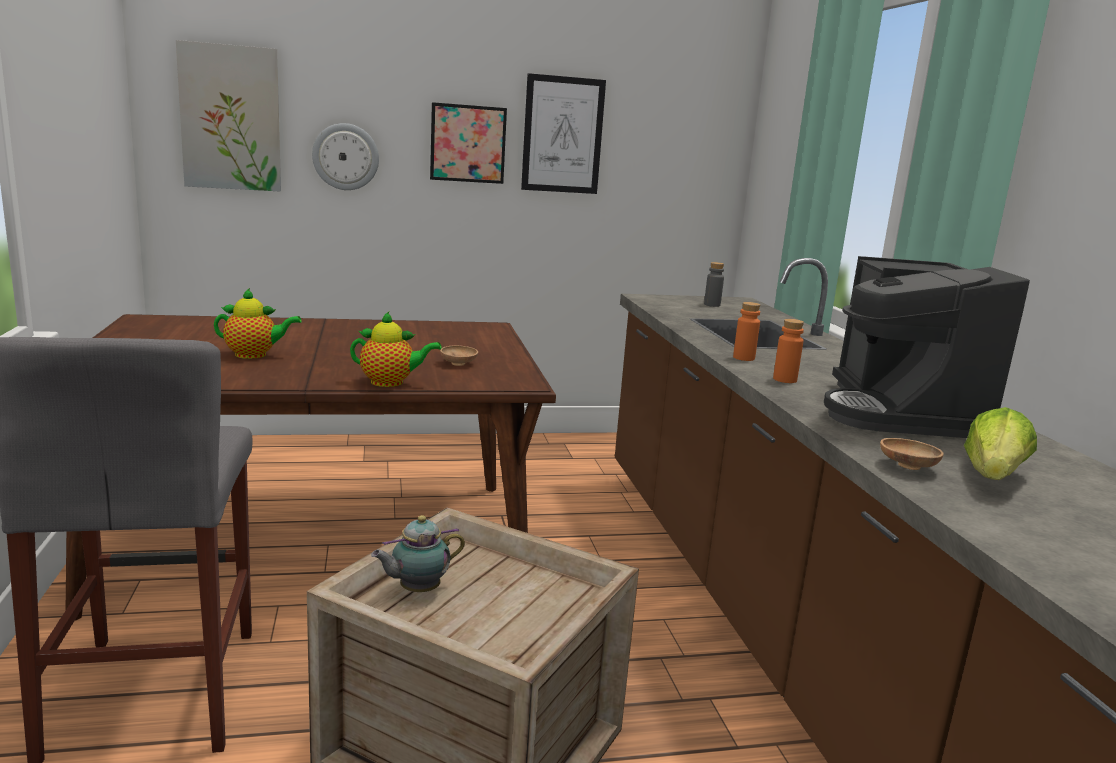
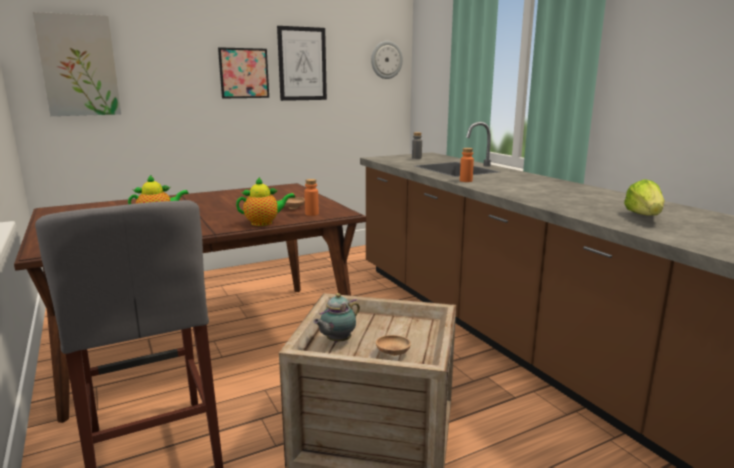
camera: 15 degrees left, 0 degrees up
(345, 157) = (164, 87): wall clock -> wall clock (386, 60)
(784, 379) = (499, 188): orange bottle -> orange bottle (311, 214)
(901, 412) = (571, 195): coffee machine -> none
(907, 466) = (603, 218): brown bowl -> brown bowl (393, 353)

